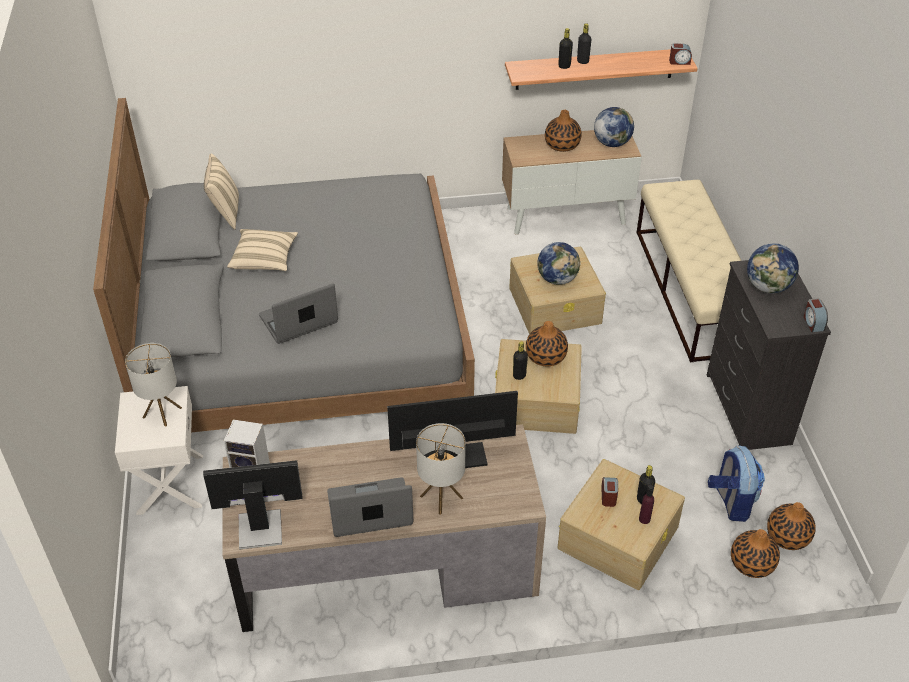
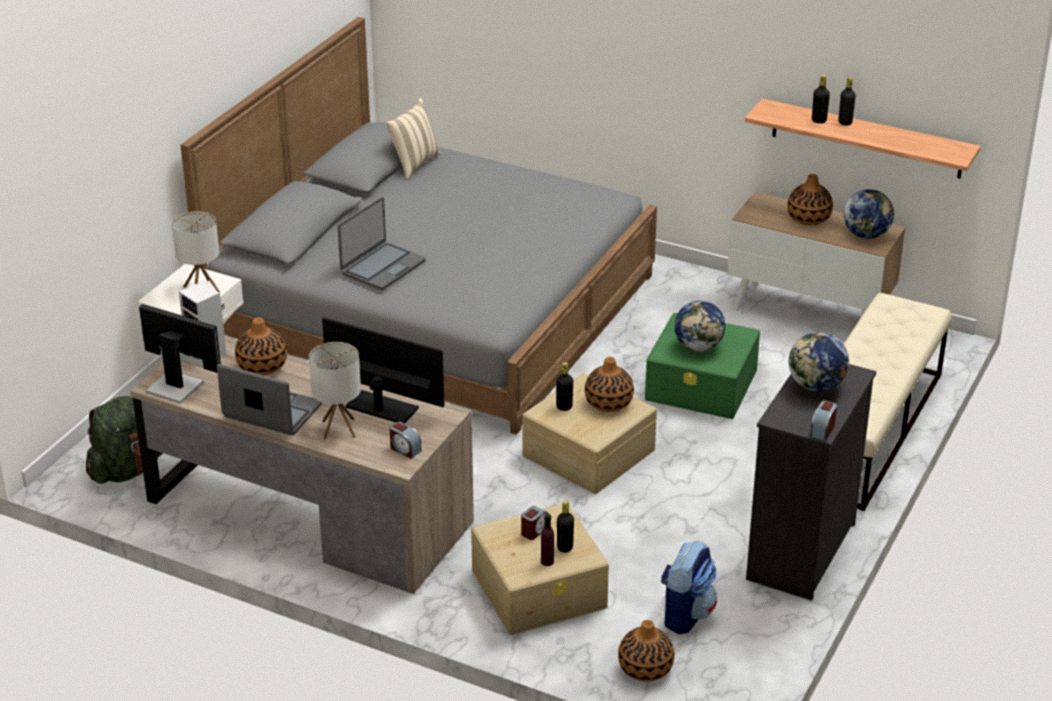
camera: 35 degrees right, 10 degrees down
(193, 610) = (127, 470): none -> green backpack
(264, 259) = (406, 211): beige pillow -> none
(299, 320) = (382, 267): laptop -> laptop turned 120 degrees clockwise
(555, 305) = (702, 385): beige storage box -> green storage box
(679, 61) = (953, 155): alarm clock -> alarm clock (405, 449)
(787, 536) = (709, 666): vase -> vase (262, 366)

